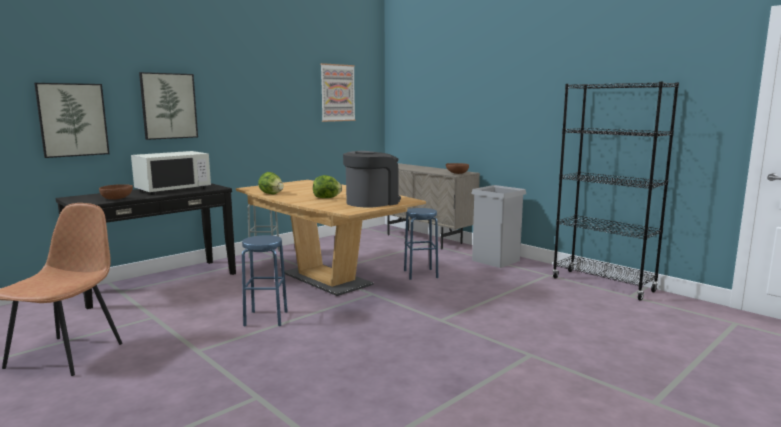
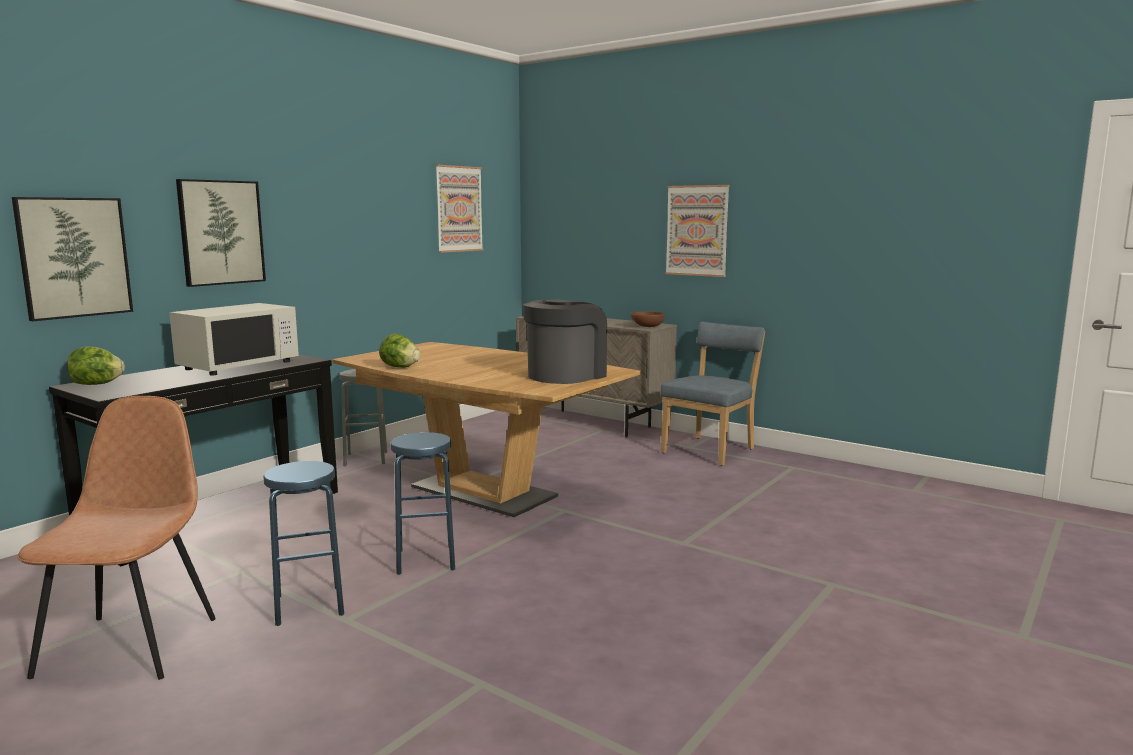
camera: 10 degrees left, 0 degrees up
(117, 199) = (161, 385): brown bowl -> none
(327, 198) = (492, 371): lettuce -> lettuce (96, 384)
(420, 274) = (617, 476): blue stool -> blue stool (309, 605)
(493, 107) = (697, 230): none -> picture
(496, 260) = (711, 450): grey trash can -> blue chair
(603, 285) = (871, 477): black bookcase -> none

